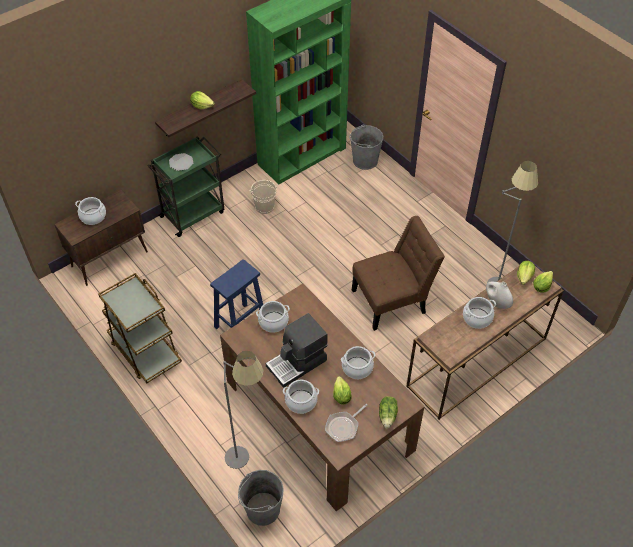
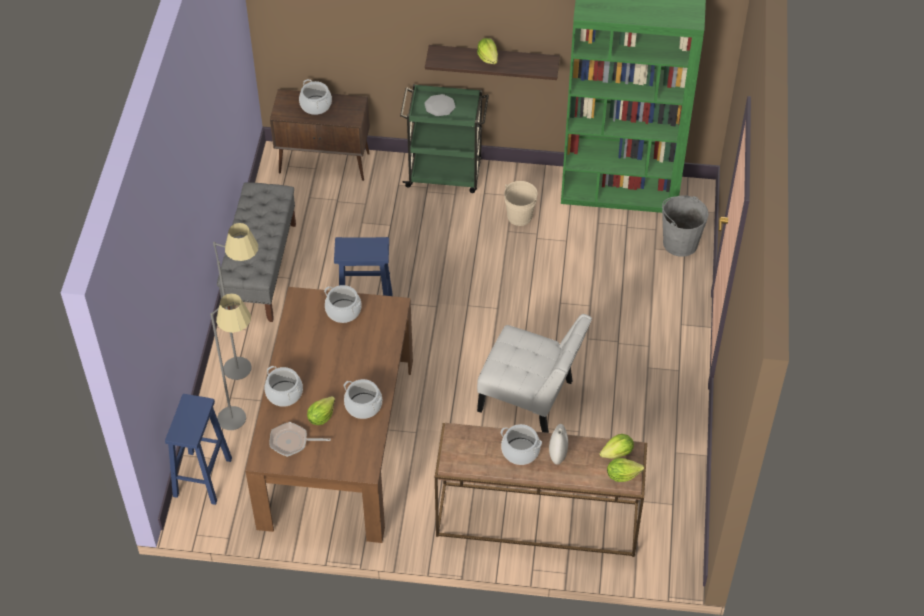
camera: 45 degrees right, 0 degrees up
(145, 351) = (261, 269): brown cart -> grey bench
(262, 509) = (202, 476): grey bucket -> blue stool
(297, 363) = (320, 361): coffee machine -> none
(388, 416) = (338, 464): lettuce -> none
(392, 300) = (531, 399): brown chair -> white chair
(498, 277) = (665, 462): grey floor lamp -> grey floor lamp (249, 362)

